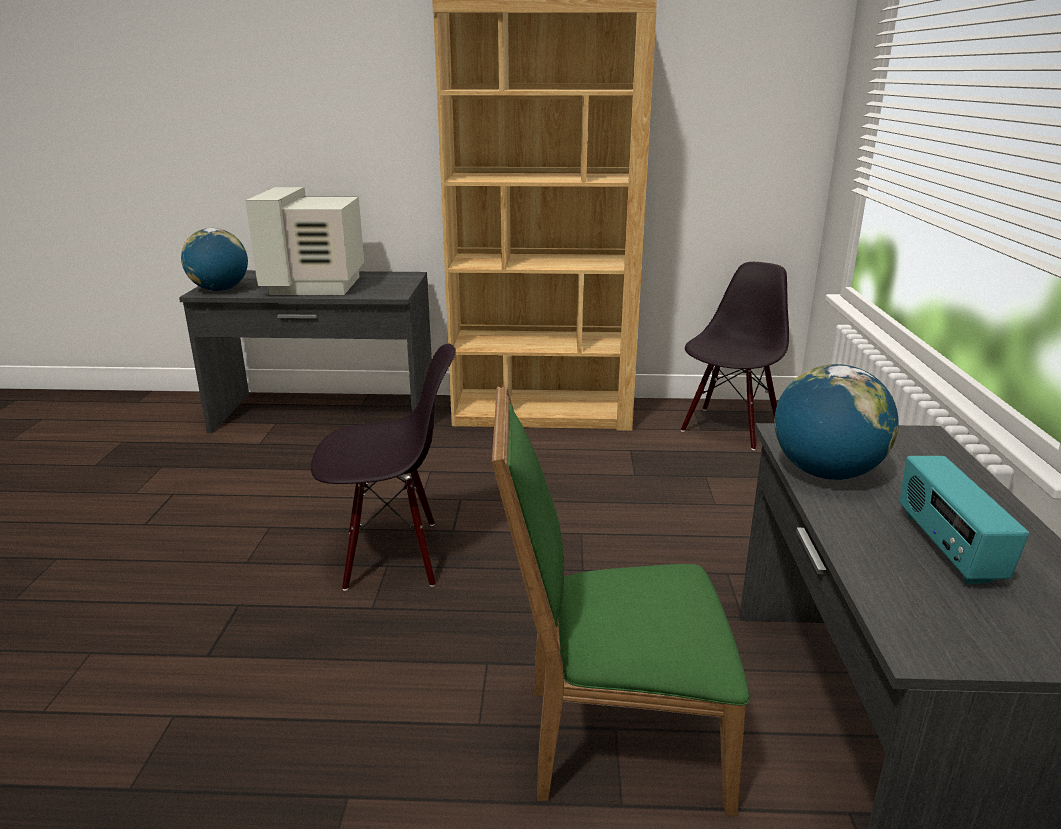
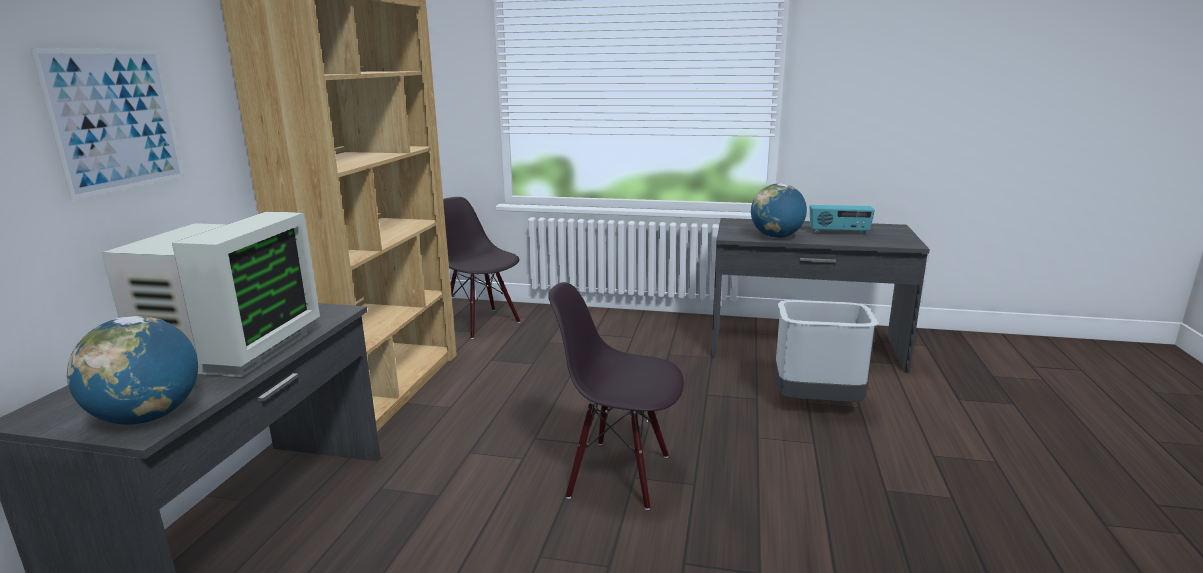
camera: 80 degrees left, 5 degrees down
(317, 285) = (229, 350): monitor -> monitor turned 90 degrees counterclockwise
(340, 116) = (115, 120): none -> picture
(392, 556) = (619, 474): black chair -> black chair turned 75 degrees counterclockwise
(611, 739) = (815, 404): green chair -> grey trash can

